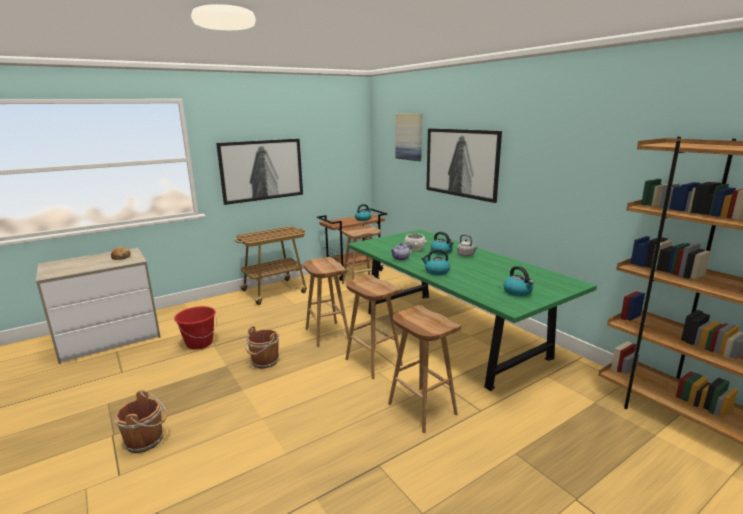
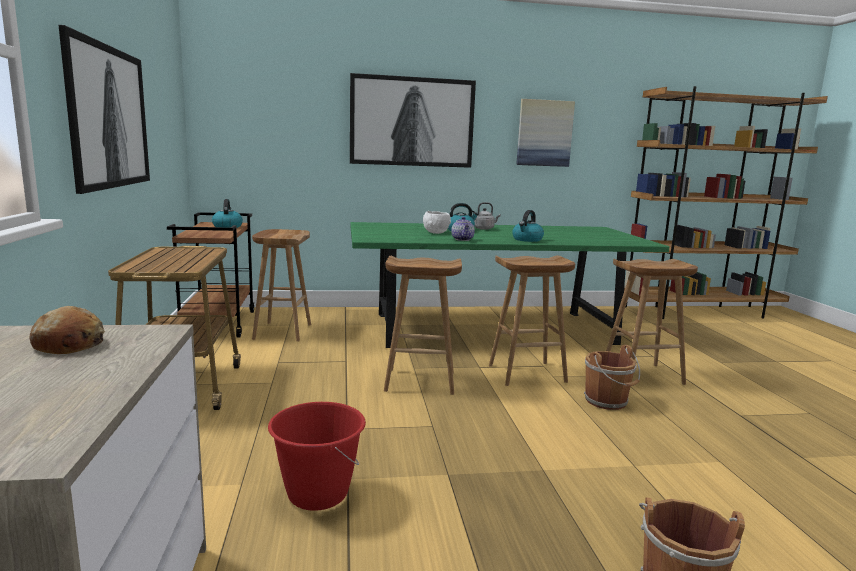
camera: 65 degrees left, 5 degrees down
(264, 362) = (465, 439): brown bucket -> brown bucket (607, 402)
(409, 137) = (299, 85): picture -> picture (544, 133)
(518, 292) = (609, 237): kettle -> none

